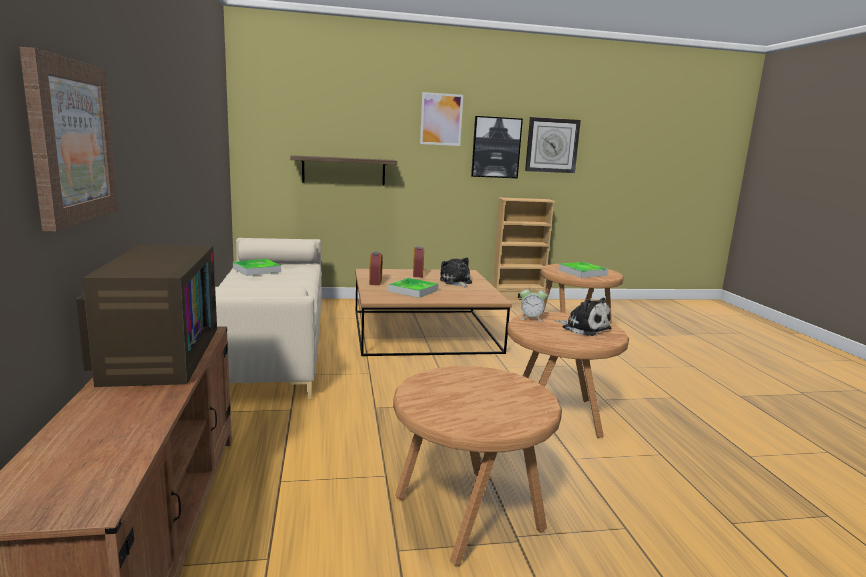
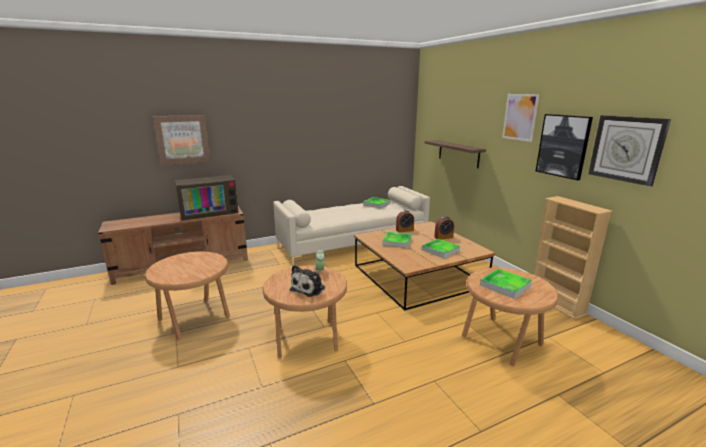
camera: 75 degrees right, 5 degrees up
(456, 282) = (440, 250): plush toy -> tray

